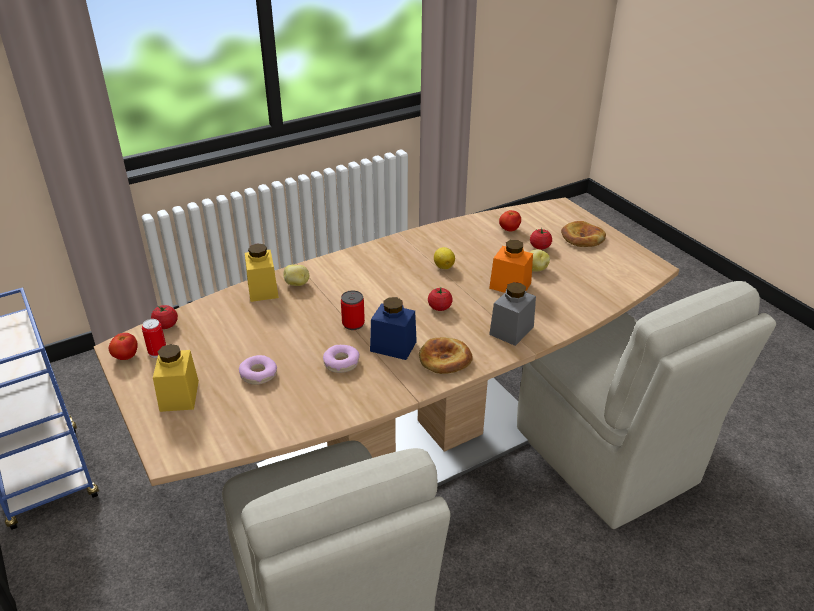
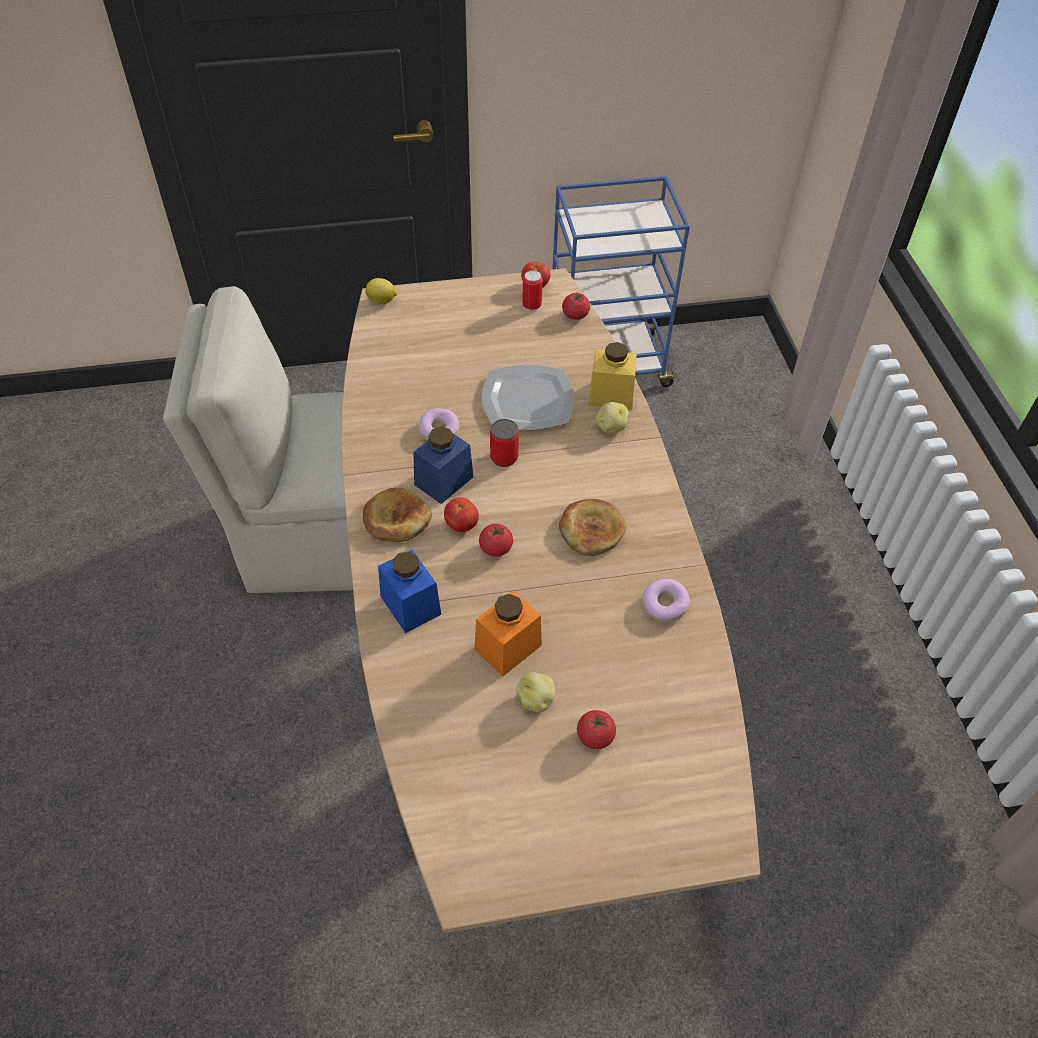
camera: 110 degrees right, 15 degrees up
(179, 396) = (456, 313): yellow jar -> none
(258, 375) = (456, 367): donut -> donut (664, 605)
(285, 326) = (529, 401): none -> plate
(444, 266) = (590, 587): lemon -> lemon (382, 301)
(509, 230) = (664, 716): tomato -> tomato (461, 525)
(511, 330) = (410, 605): grey jar -> blue jar
(582, 237) = (600, 819): bread -> bread (591, 529)
(608, 459) = (391, 901): beige chair -> none

